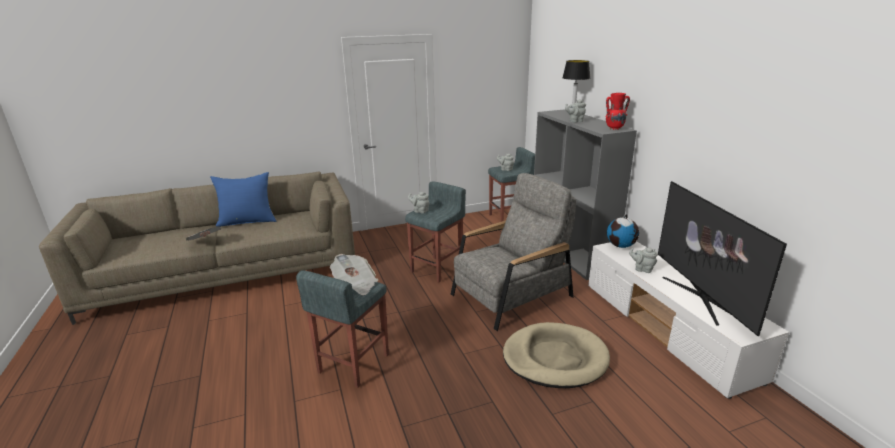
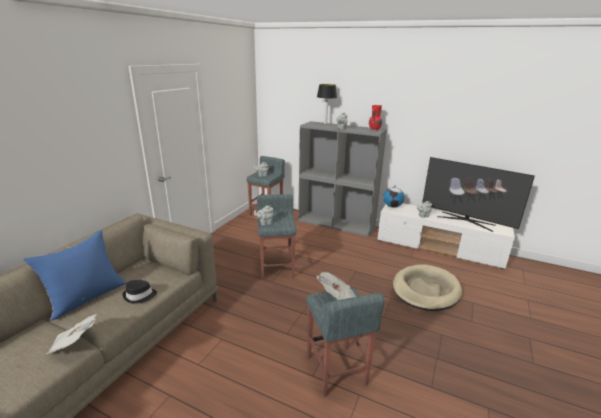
camera: 45 degrees left, 0 degrees up
(269, 231) = (140, 296): none -> black hat
(511, 296) = (349, 265): grey armchair -> none

